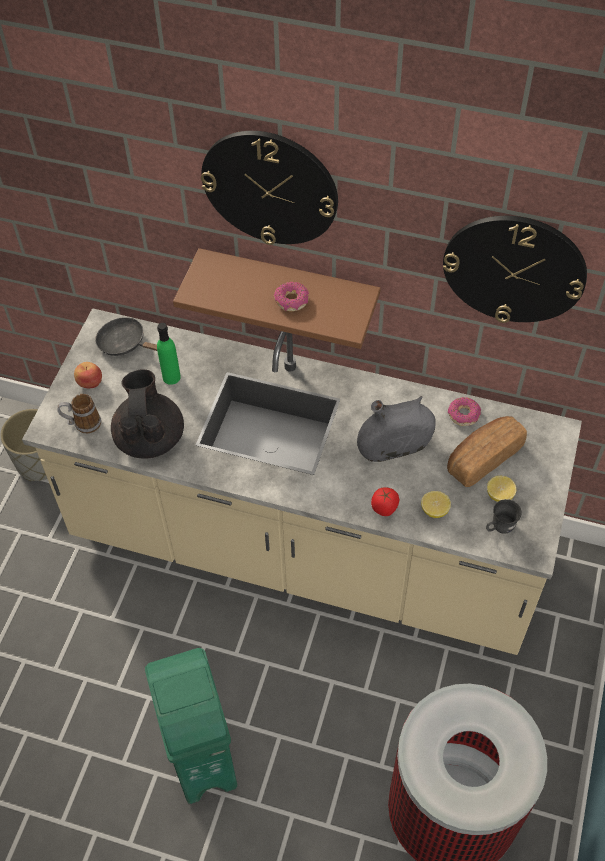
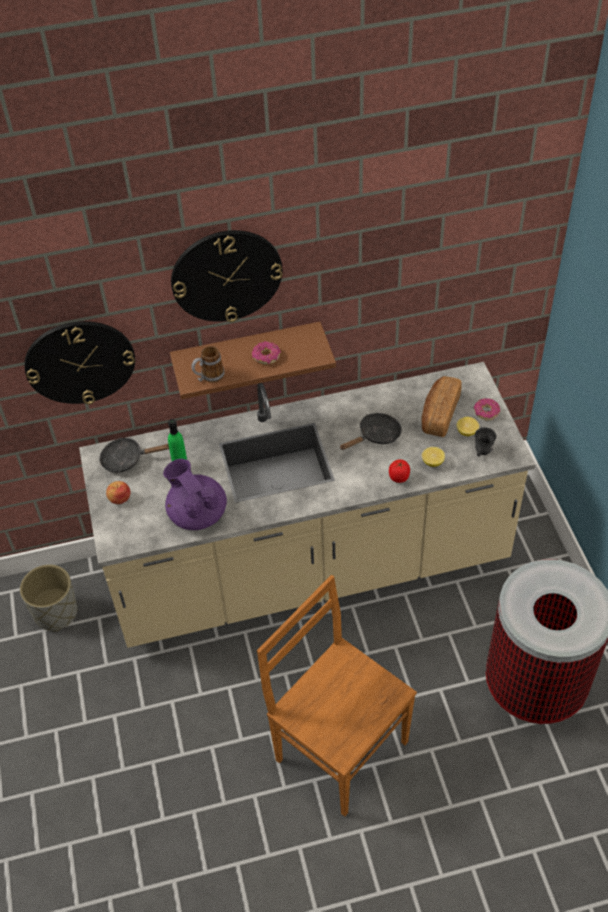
camera: 30 degrees left, 5 degrees down
(82, 423) = (137, 529): mug -> mug (209, 377)
(150, 437) = (197, 513): black teapot -> purple teapot
(202, 755) = (339, 748): green trash can -> brown chair
(395, 447) = (376, 436): grey vase -> black frying pan
(463, 415) = (405, 393): donut -> donut (486, 412)
(514, 269) = (417, 263): wall clock -> wall clock (80, 362)

